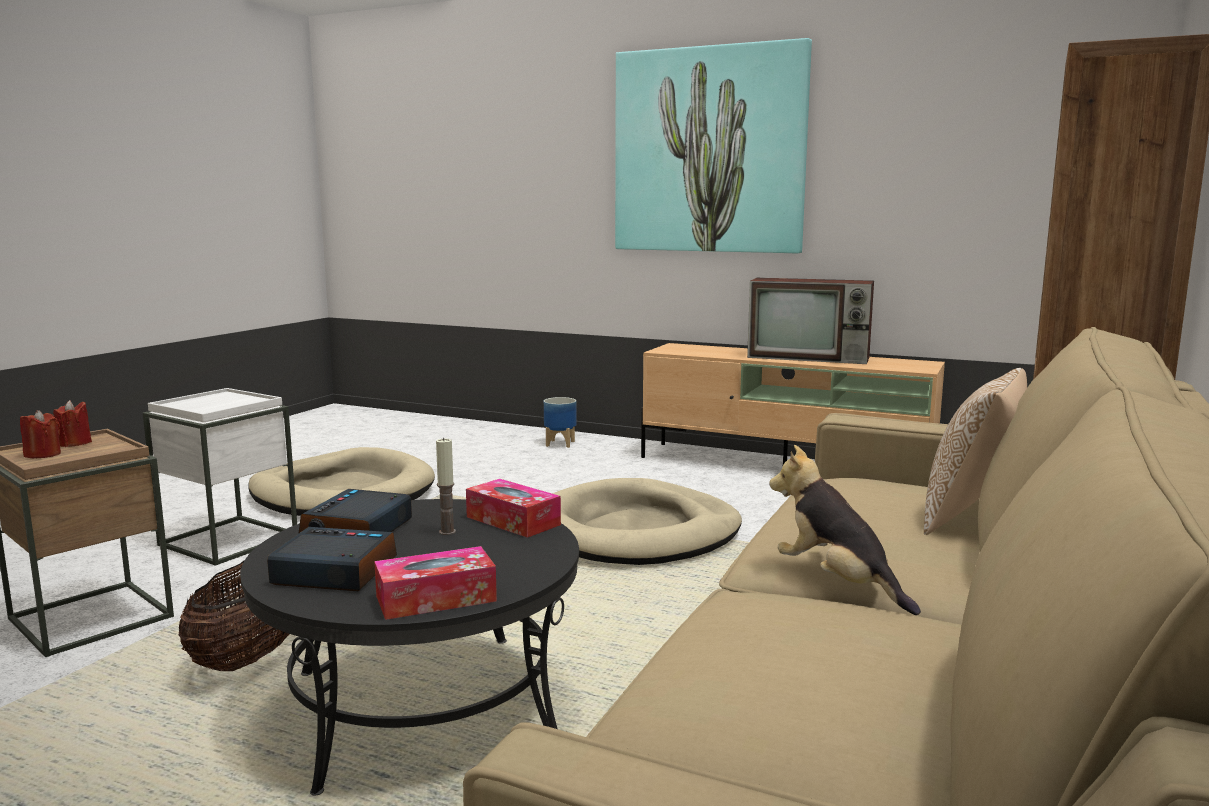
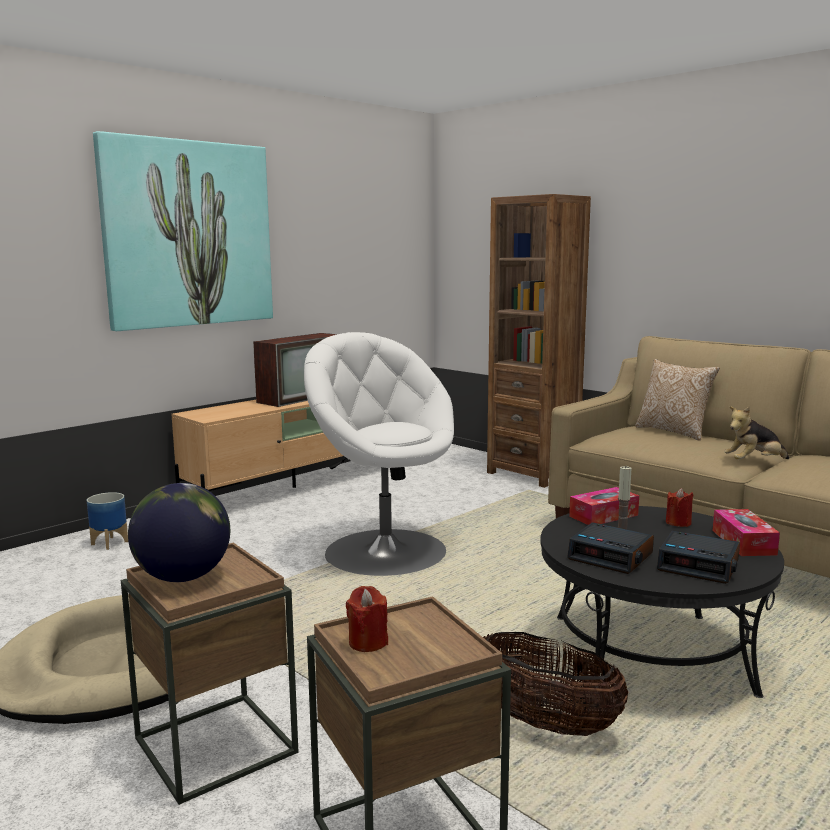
camera: 70 degrees left, 0 degrees up
(43, 454) = (415, 656): red candle -> red candle (678, 523)
(215, 399) = (183, 577): none -> globe
(228, 540) = (215, 745): white side table -> brown side table
(333, 572) = (699, 565): alarm clock -> alarm clock turned 90 degrees counterclockwise
(635, 532) = (384, 551): beige dog bed -> white armchair

